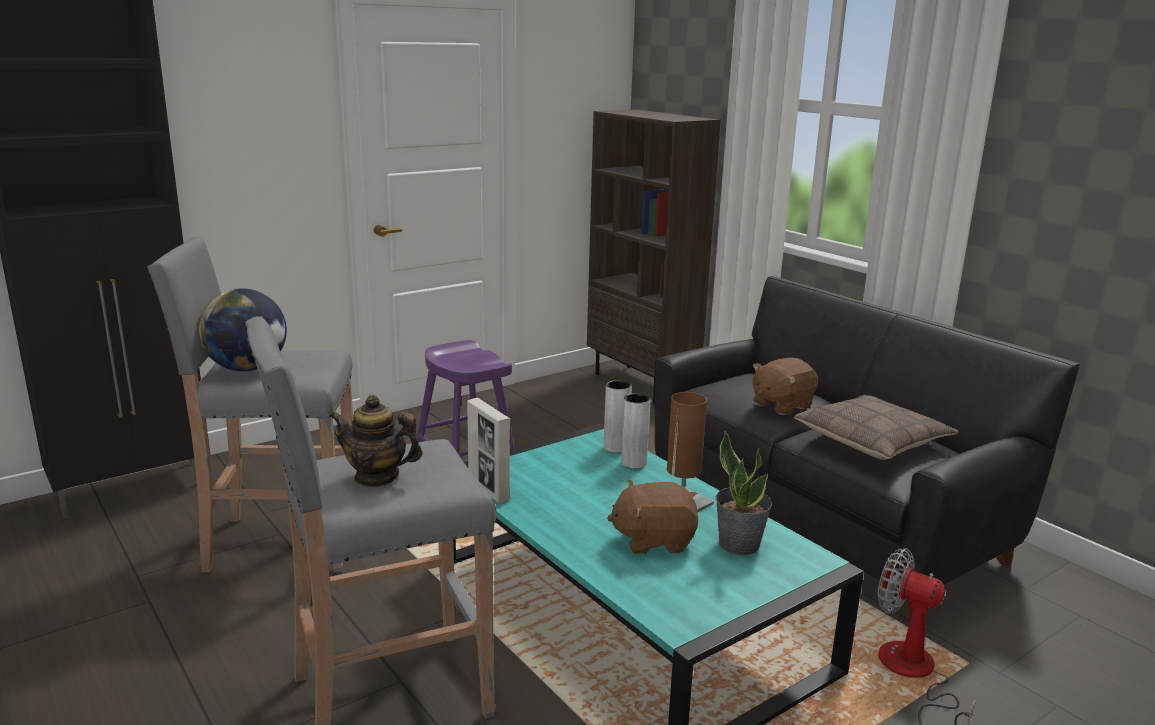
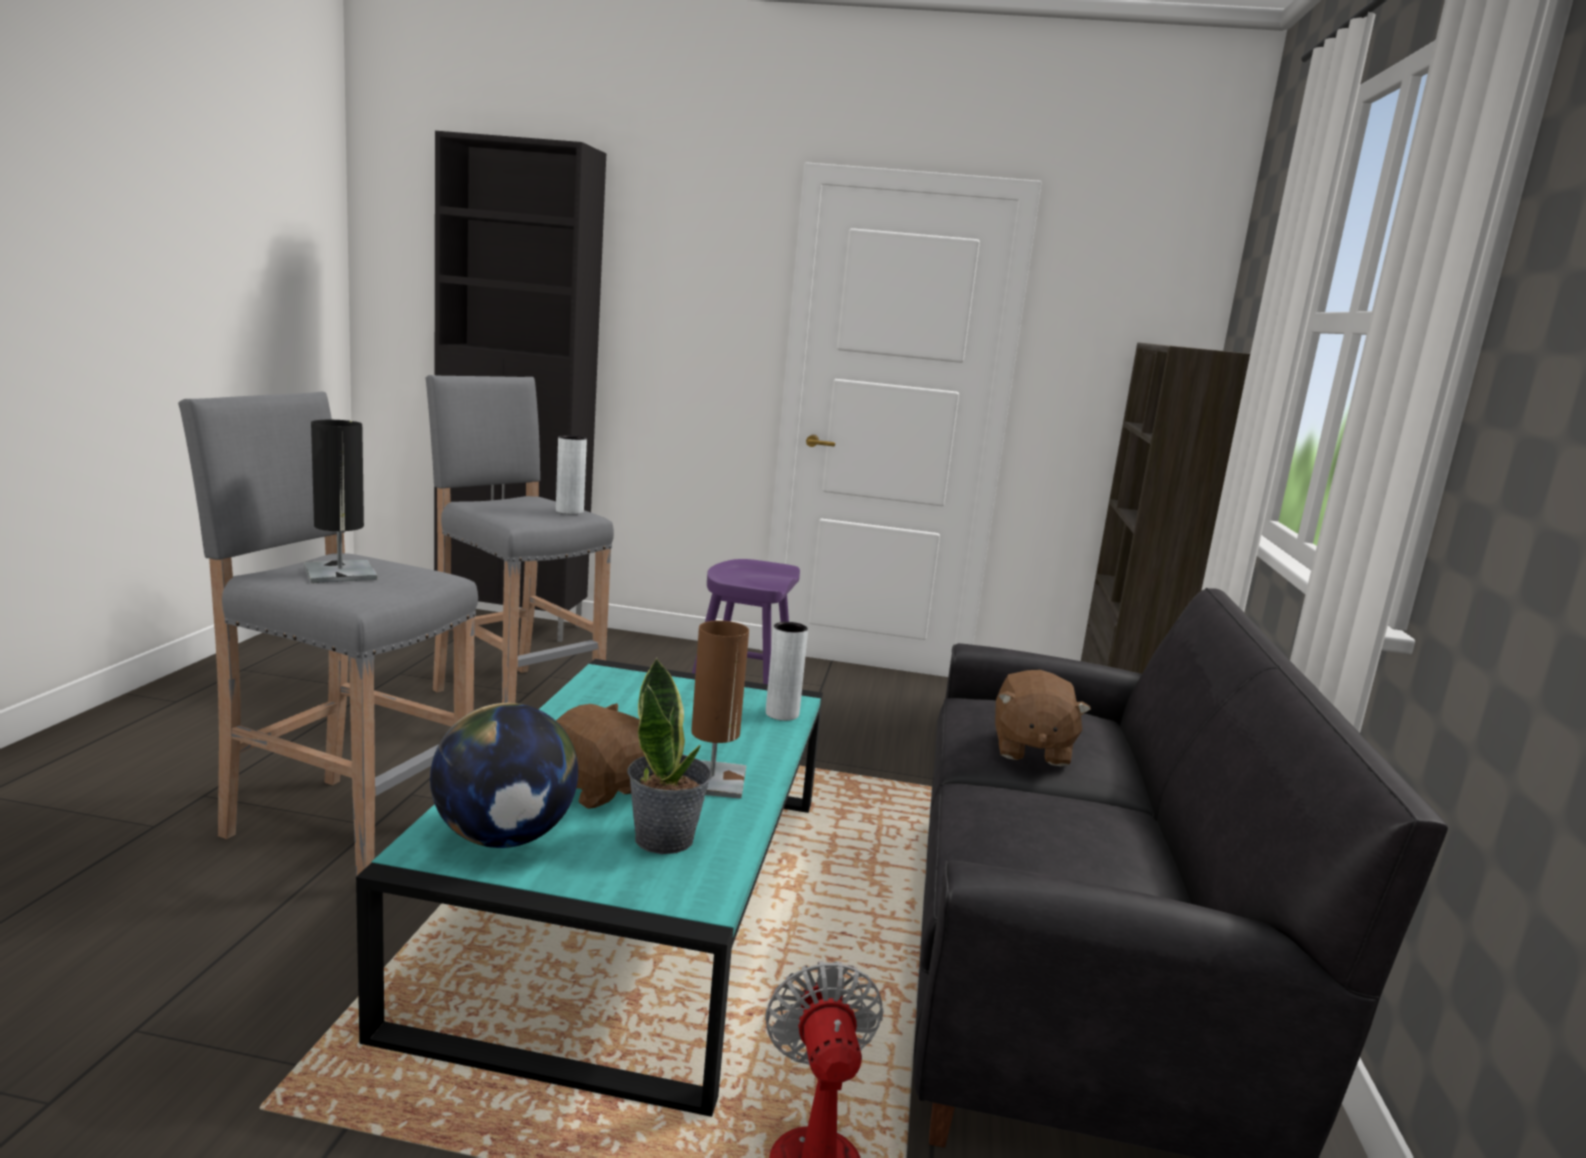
camera: 45 degrees right, 5 degrees down
(247, 368) = (503, 503): globe -> globe (504, 838)
(377, 477) = (340, 573): teapot -> black table lamp
(489, 490) = (582, 687): picture frame -> none
(633, 463) = (763, 731): grey vase -> grey vase (569, 511)
(781, 405) = (1030, 749): brown plush toy -> brown plush toy turned 90 degrees counterclockwise
(872, 440) = (1053, 830): pillow -> none

